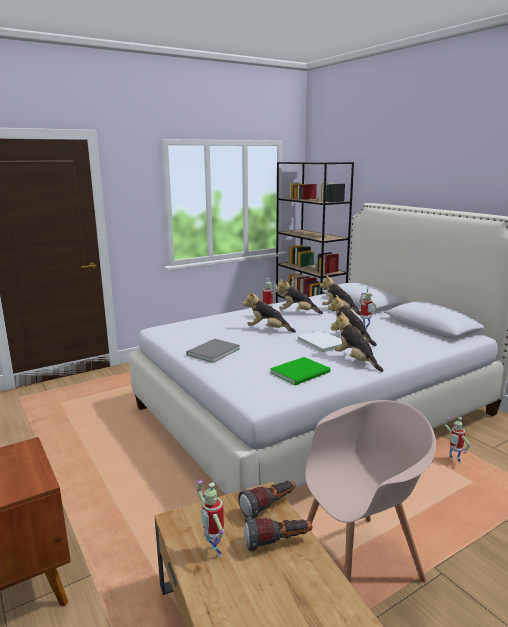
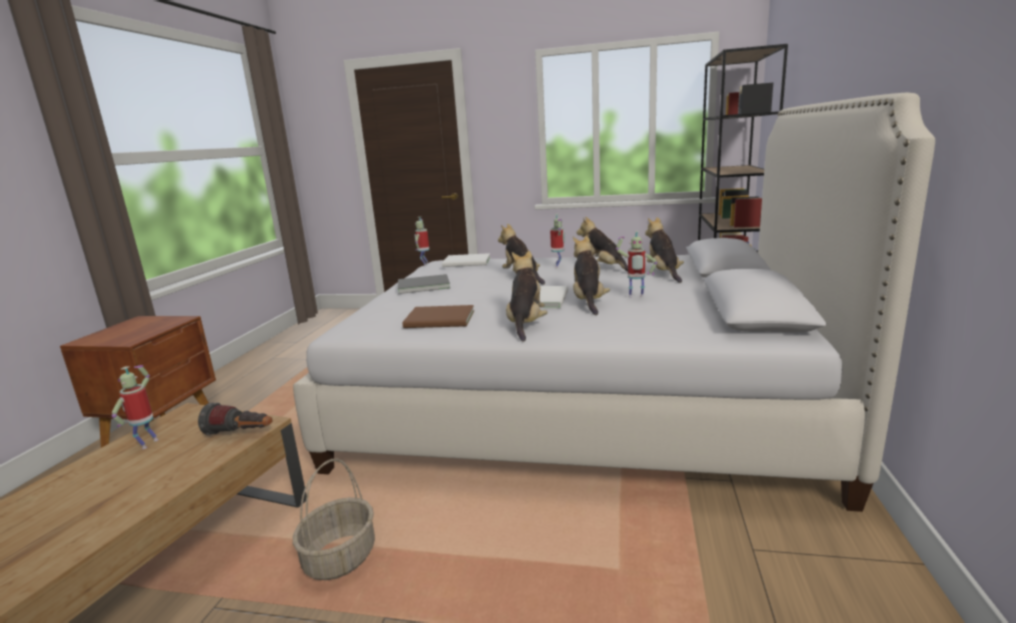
camera: 45 degrees right, 0 degrees up
(194, 325) = (468, 262): none -> white book
(278, 543) = (182, 461): flashlight -> none
(302, 372) = (441, 320): green book -> brown book
(360, 560) = (340, 558): beige chair -> basket
(454, 461) = (645, 532): toy robot -> toy robot (424, 264)

